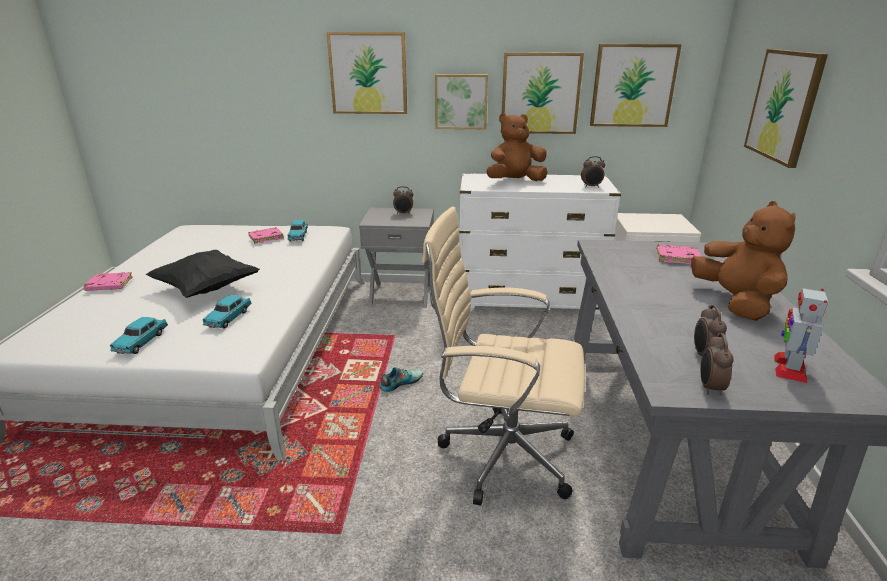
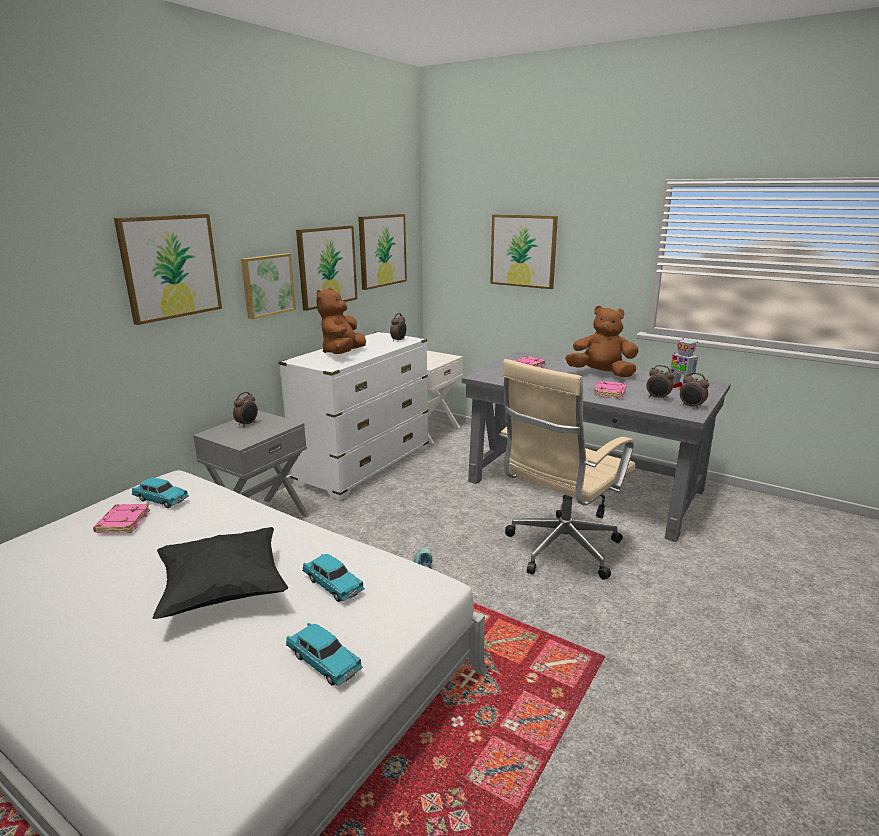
camera: 60 degrees left, 5 degrees down
(109, 285) = (62, 691): pink book -> pink book (610, 393)

